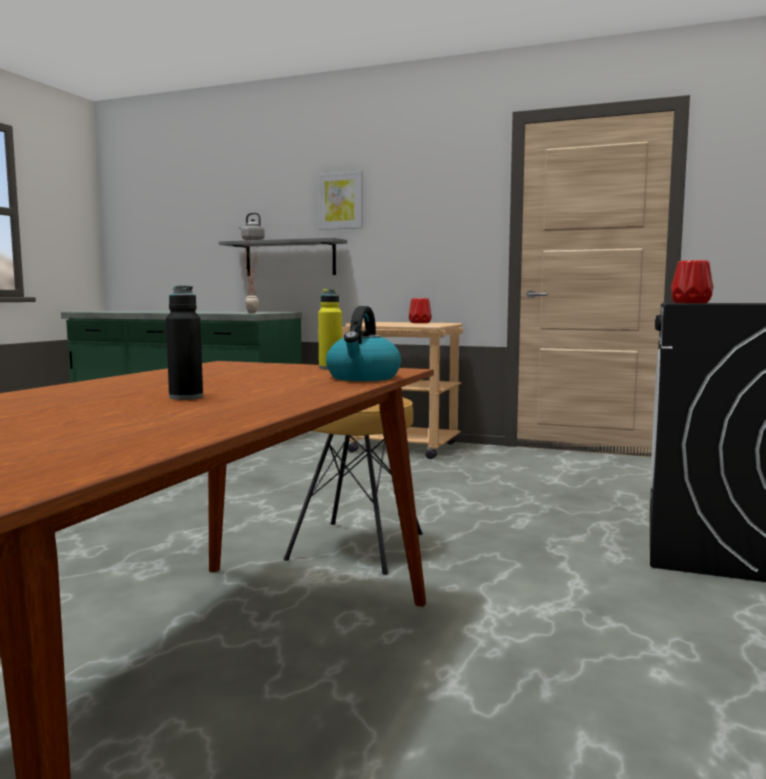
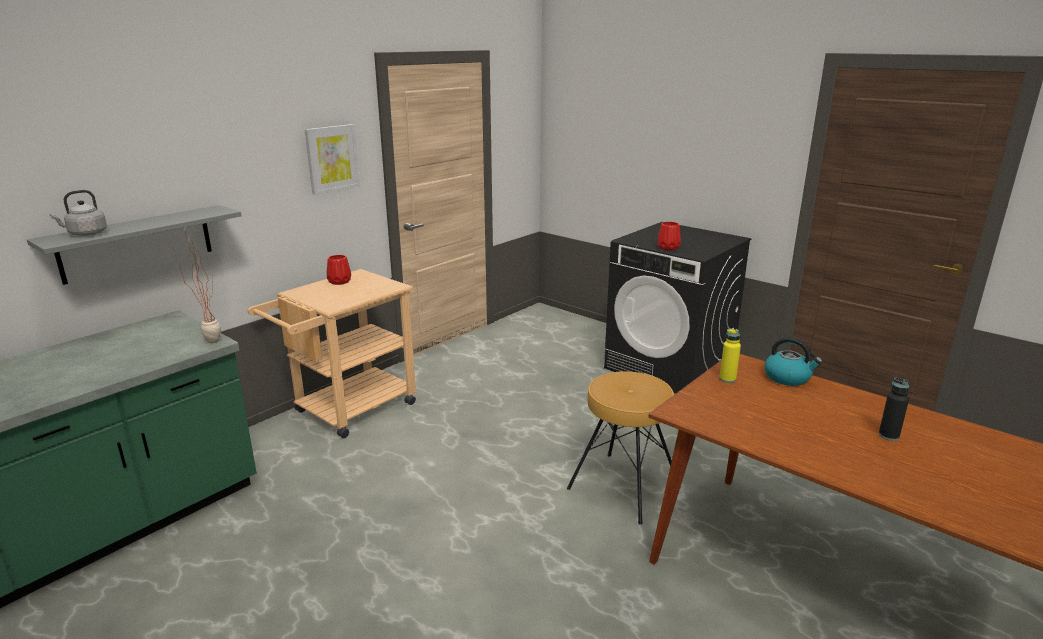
camera: 70 degrees left, 15 degrees up
(340, 201) = (201, 156): picture -> picture (332, 158)

